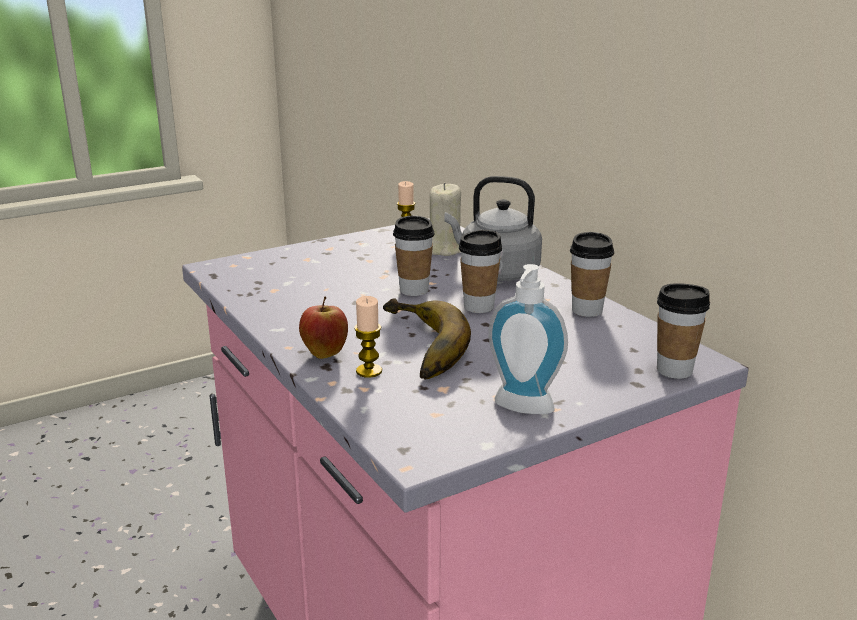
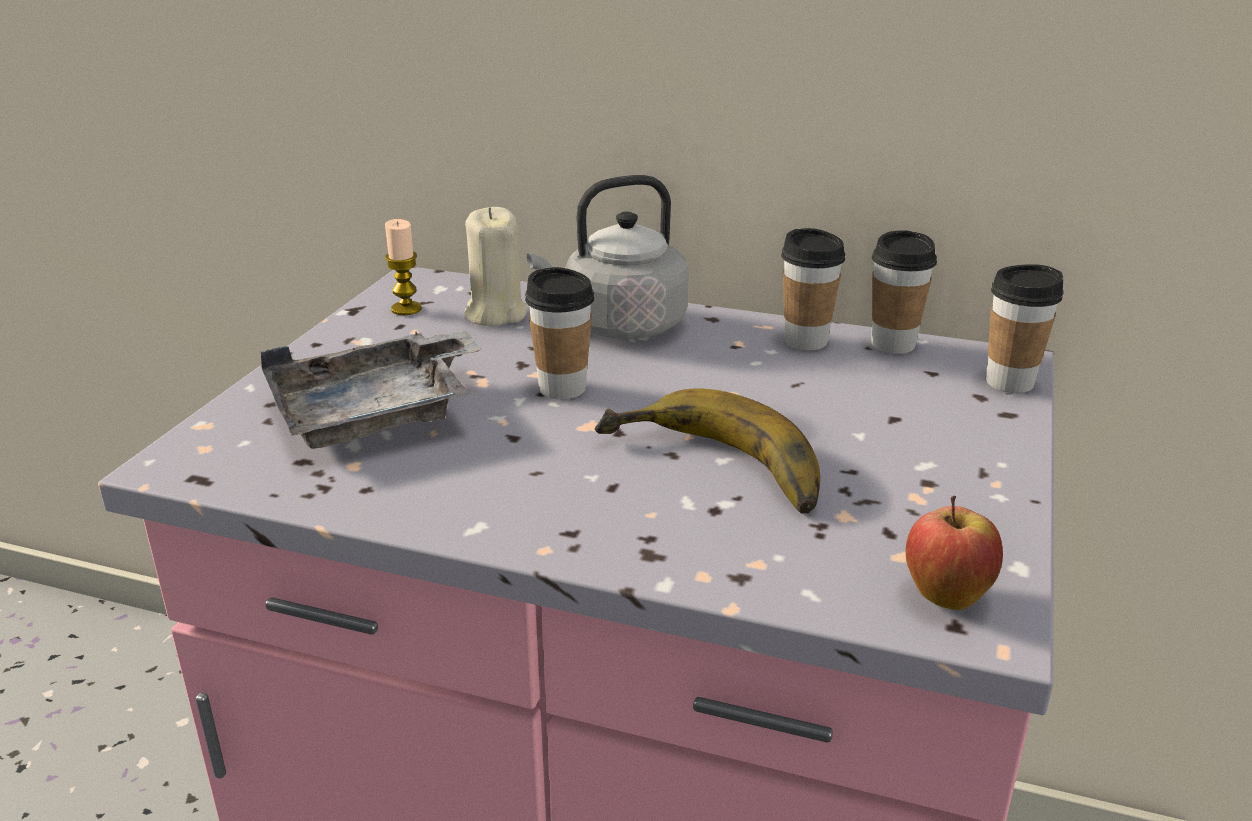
camera: 40 degrees left, 5 degrees up
(316, 274) = (377, 414): none -> grey tray
(325, 354) = (617, 537): apple -> apple (945, 598)
(369, 371) = (719, 535): candle -> none
(478, 307) = (684, 382): cup -> cup (893, 344)
(522, 409) = (969, 501): soap dispenser -> none

